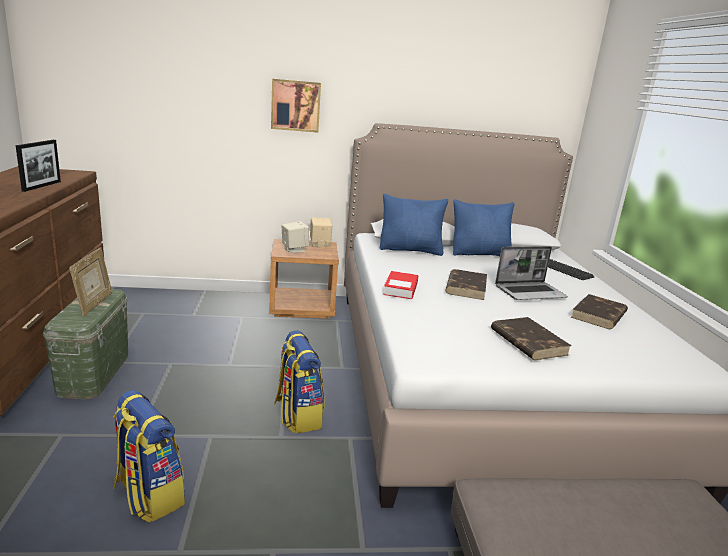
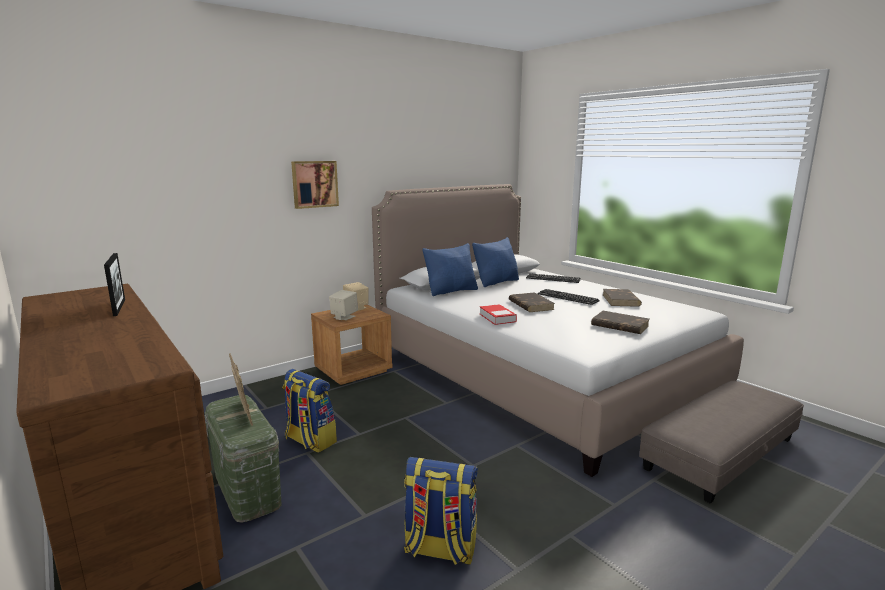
camera: 30 degrees left, 5 degrees down
(297, 415) = (463, 447): backpack -> backpack (309, 441)
(530, 292) = (567, 297): laptop -> keyboard

